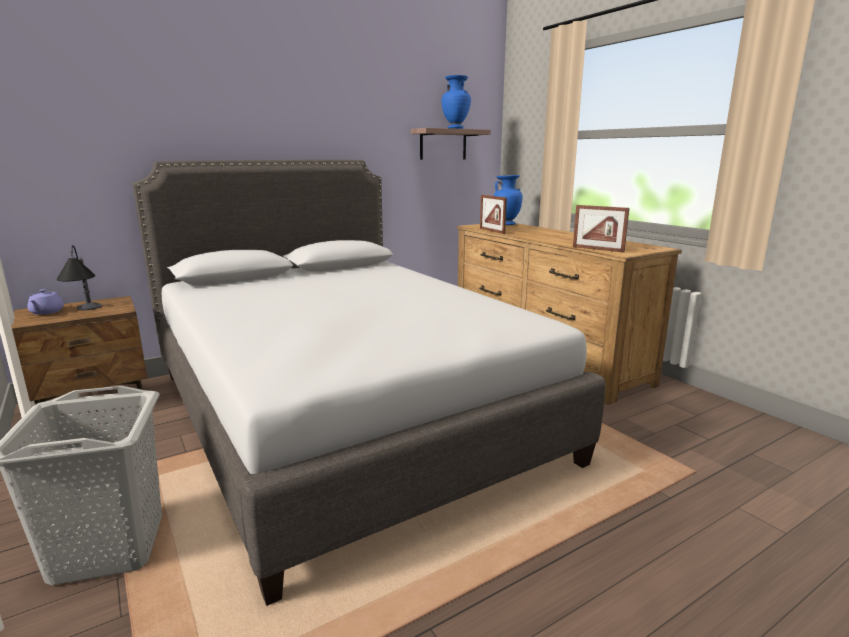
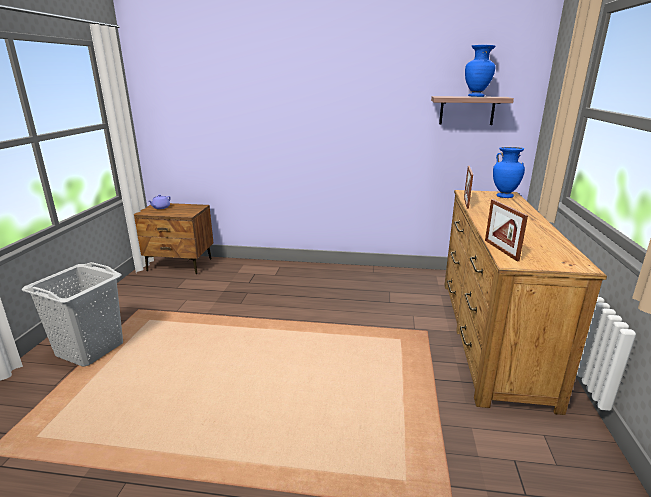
camera: 40 degrees right, 5 degrees up
(86, 313) = (172, 212): table lamp -> none
(344, 414) = (274, 322): grey bed -> none

